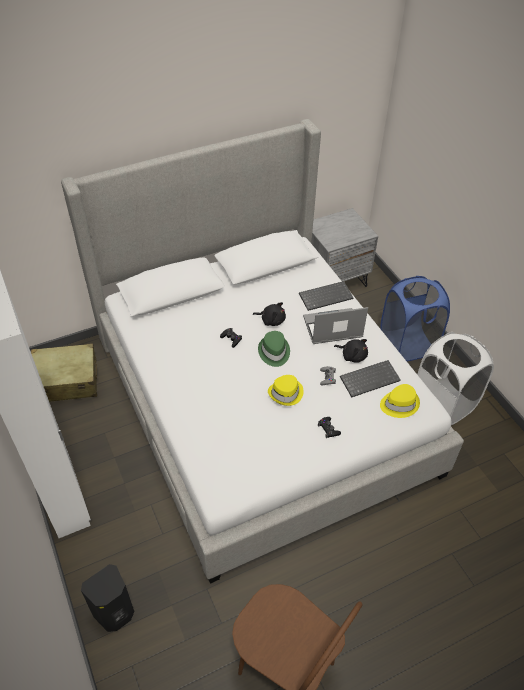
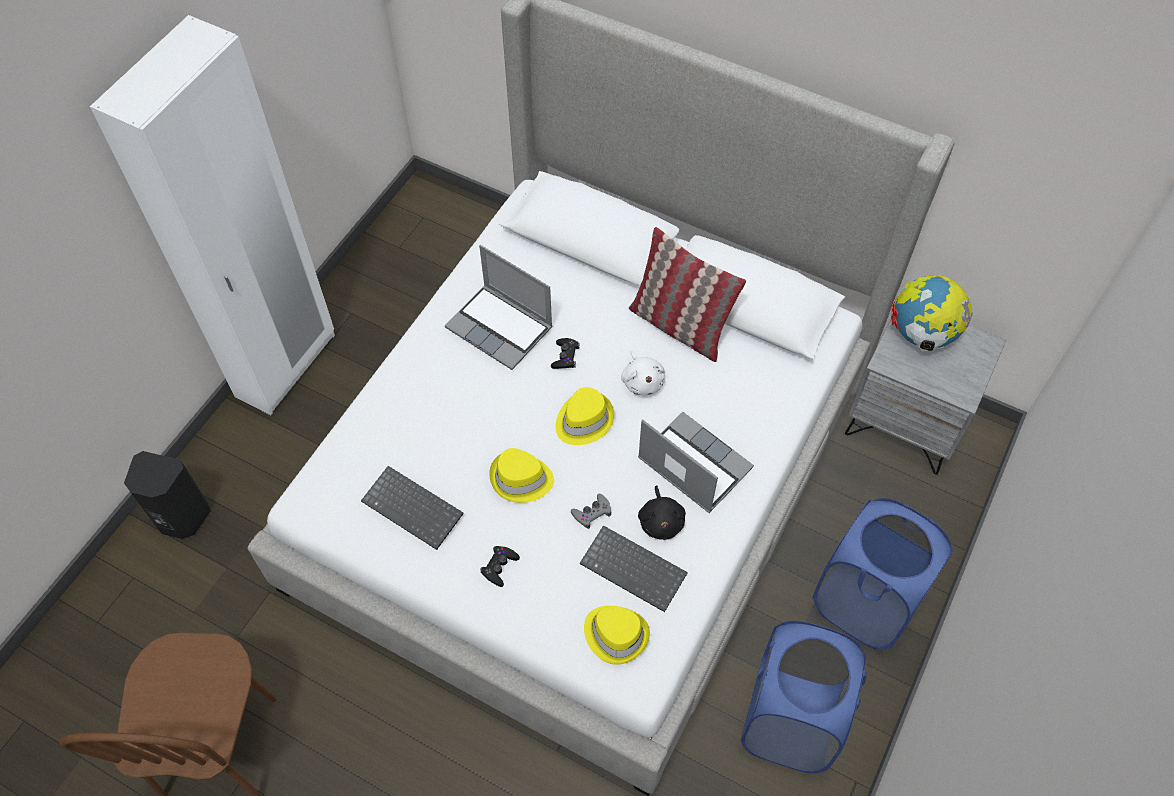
camera: 55 degrees right, 10 degrees up
(66, 381) = (444, 244): beige suitcase -> none
(190, 353) = (501, 328): none -> laptop
(254, 291) = (679, 326): none -> pillow
(271, 320) = (642, 381): black plush toy -> white plush toy
(274, 352) = (583, 420): green hat -> yellow hat
(326, 296) = (752, 418): keyboard -> keyboard (414, 508)
(327, 227) = (921, 334): none -> globe
(444, 403) = (789, 721): white laundry basket -> blue laundry basket

